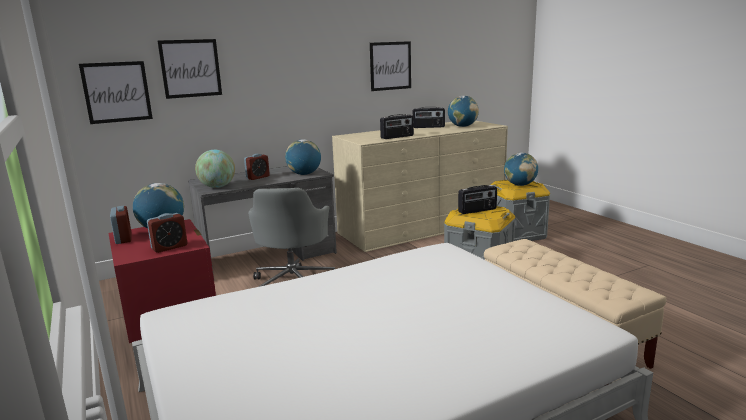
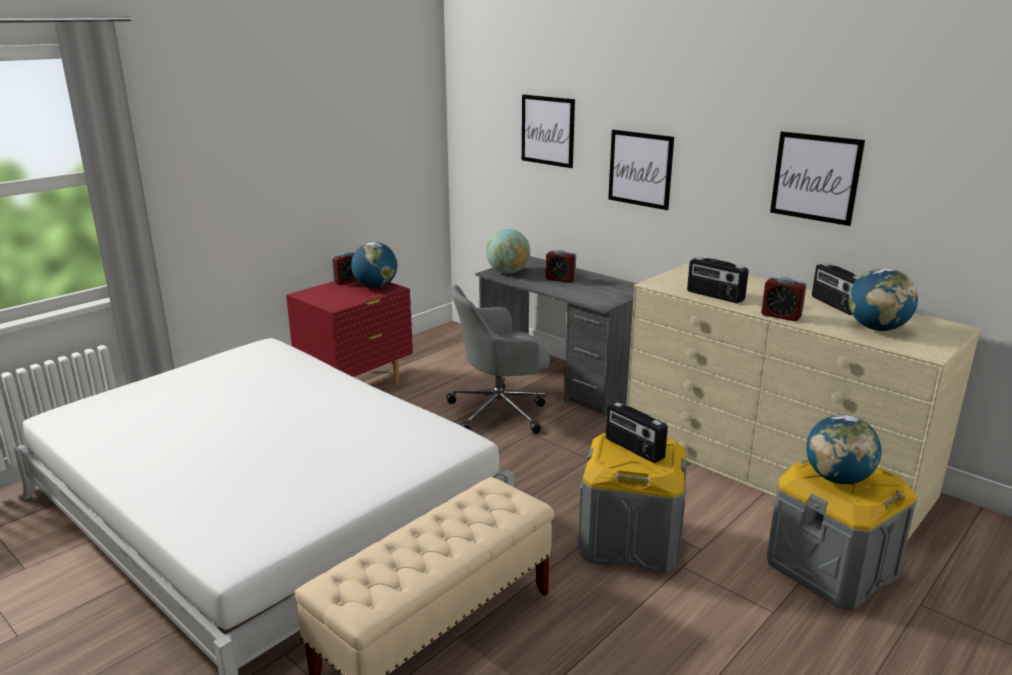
camera: 70 degrees right, 5 degrees up
(117, 92) = (487, 144): picture -> picture (640, 169)
(169, 247) = (329, 300): alarm clock -> alarm clock (781, 316)
(304, 174) = (593, 297): globe -> none

